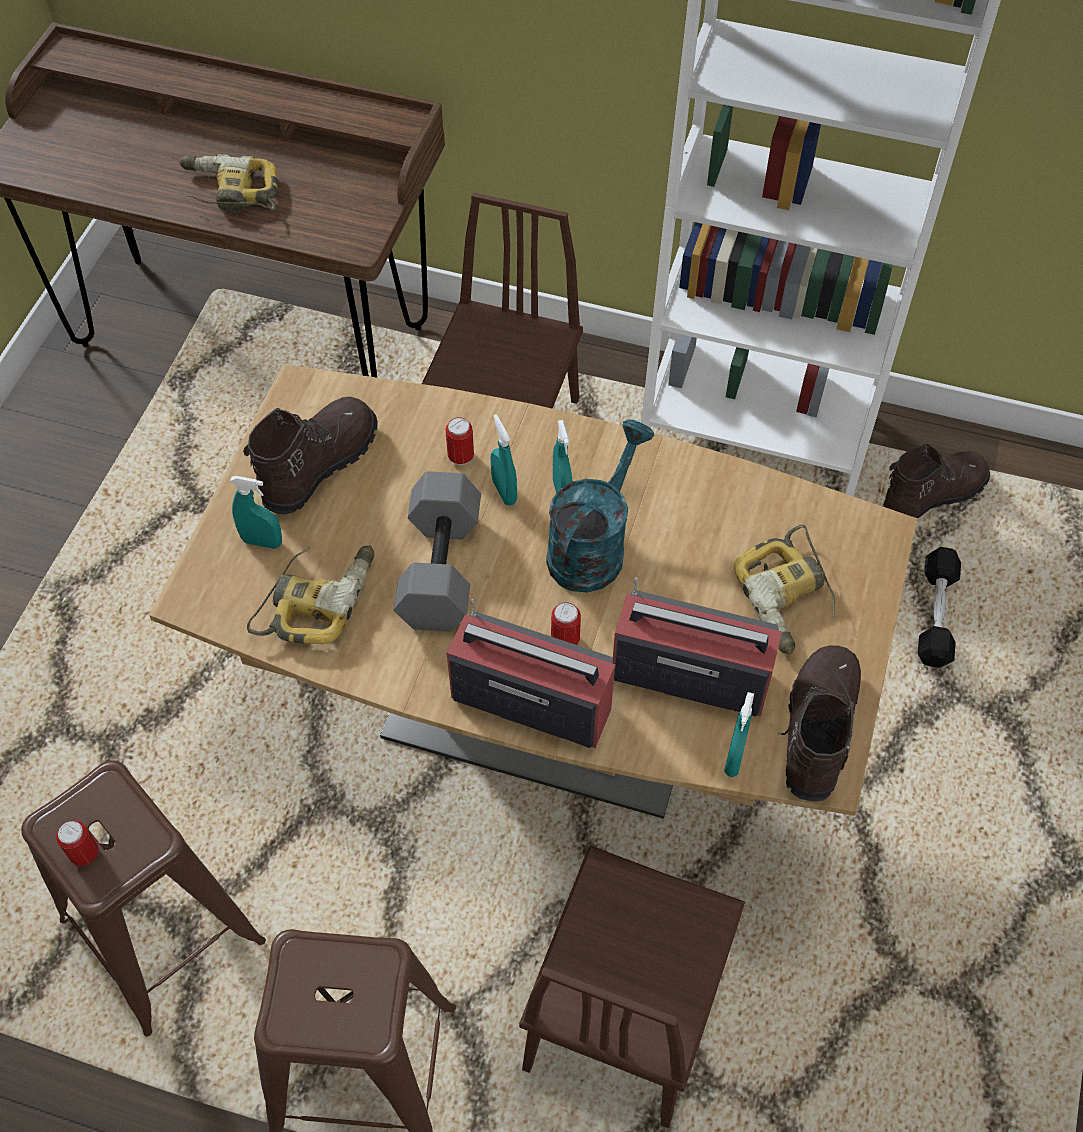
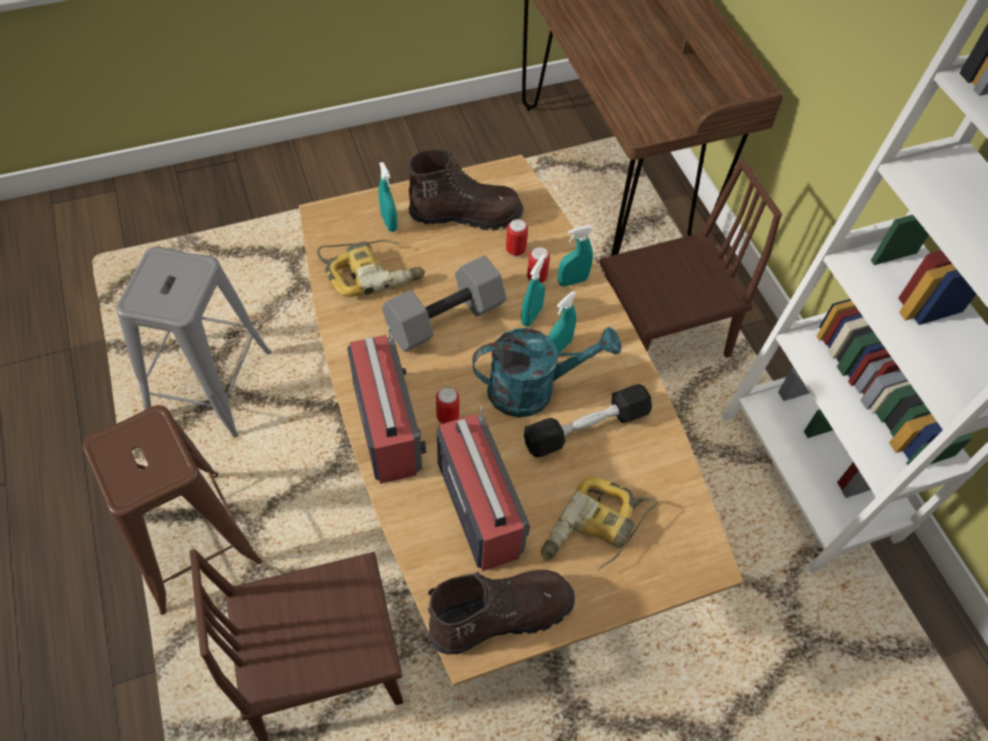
camera: 50 degrees right, 0 degrees up
(85, 854) = (151, 285): can -> can (515, 250)
(163, 932) = (209, 386): brown stool -> grey stool
(229, 193) = (615, 55): power drill -> none
(734, 758) = (435, 574): turquoise spray bottle -> turquoise spray bottle (572, 281)
(931, 495) = (875, 624): brown boot -> none
(936, 615) = (777, 689): black dumbbell -> black dumbbell (586, 428)

